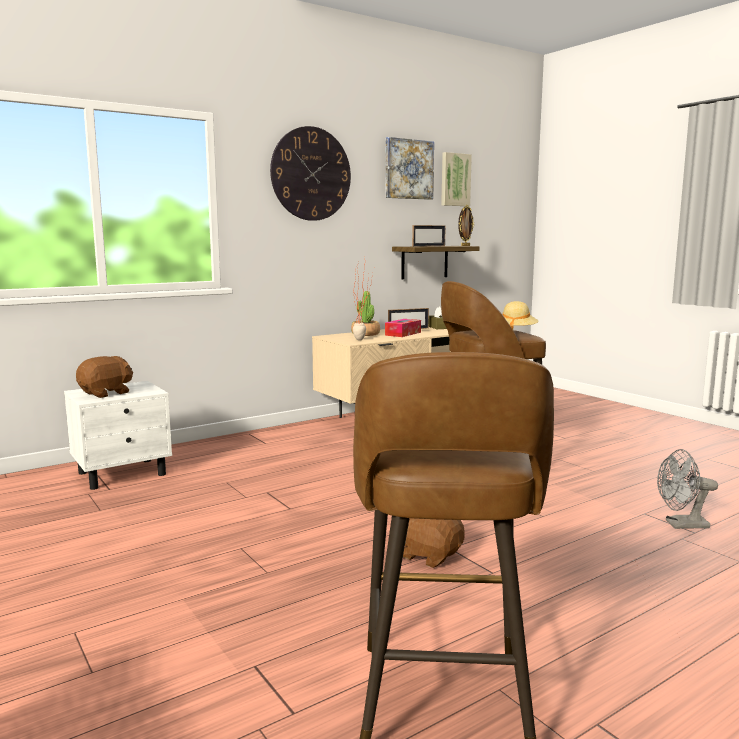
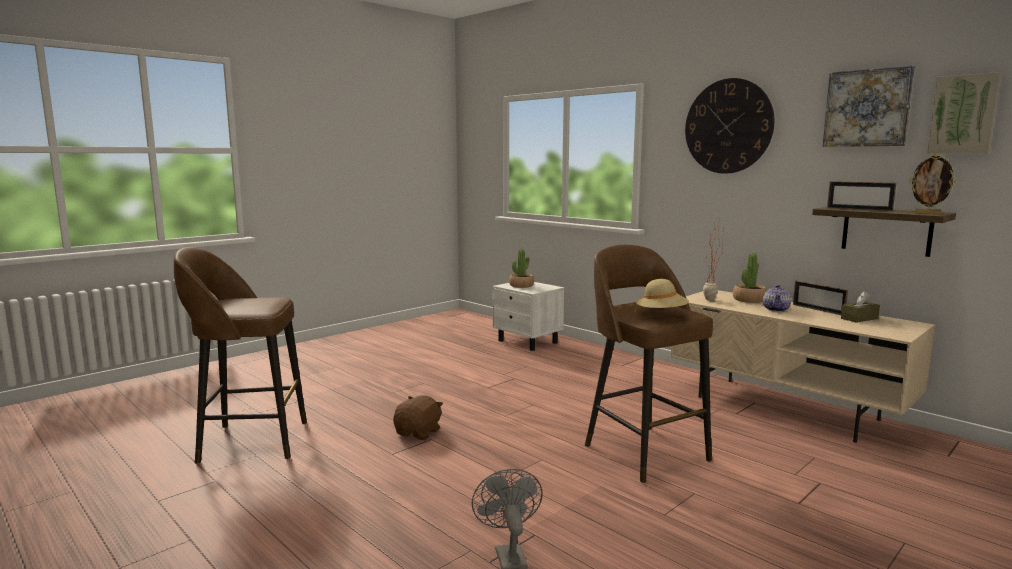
camera: 80 degrees right, 0 degrees up
(106, 393) = (521, 285): brown plush toy -> potted plant
(403, 334) = (776, 309): tissue box -> teapot

